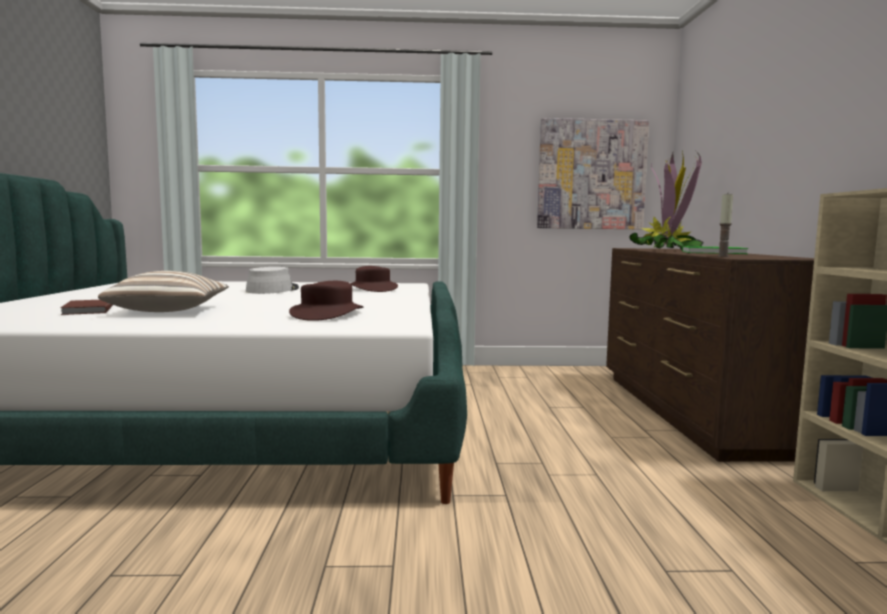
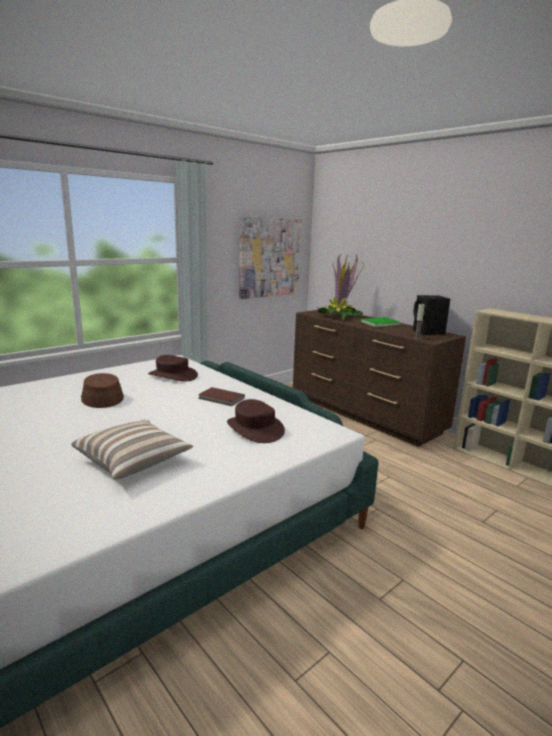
camera: 40 degrees left, 10 degrees up
(86, 310) = (52, 487): brown book -> brown book (221, 398)
(272, 290) = (101, 397): grey hat -> brown hat
(772, 256) = (428, 332): none -> black speaker

